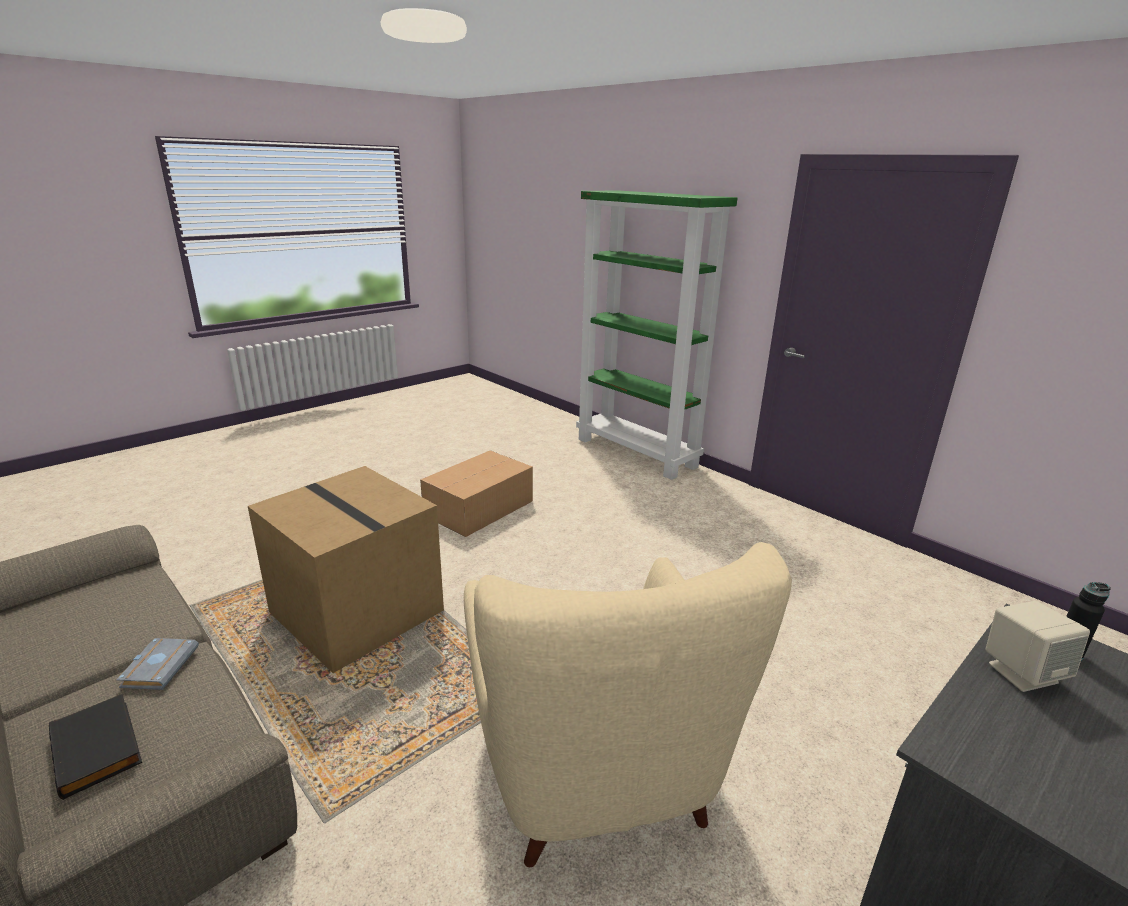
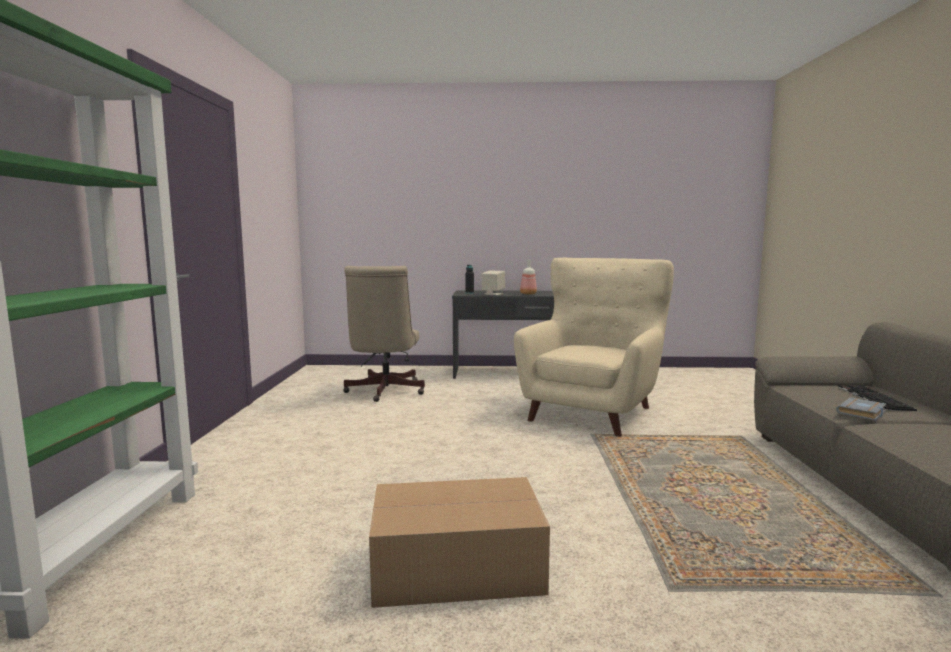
camera: 135 degrees left, 15 degrees down
(99, 747) = (872, 398): black book -> keyboard
(354, 612) = (705, 511): cardboard box -> none
(895, 643) = (384, 392): none -> beige office chair
(997, 732) = (527, 294): none -> bottle

